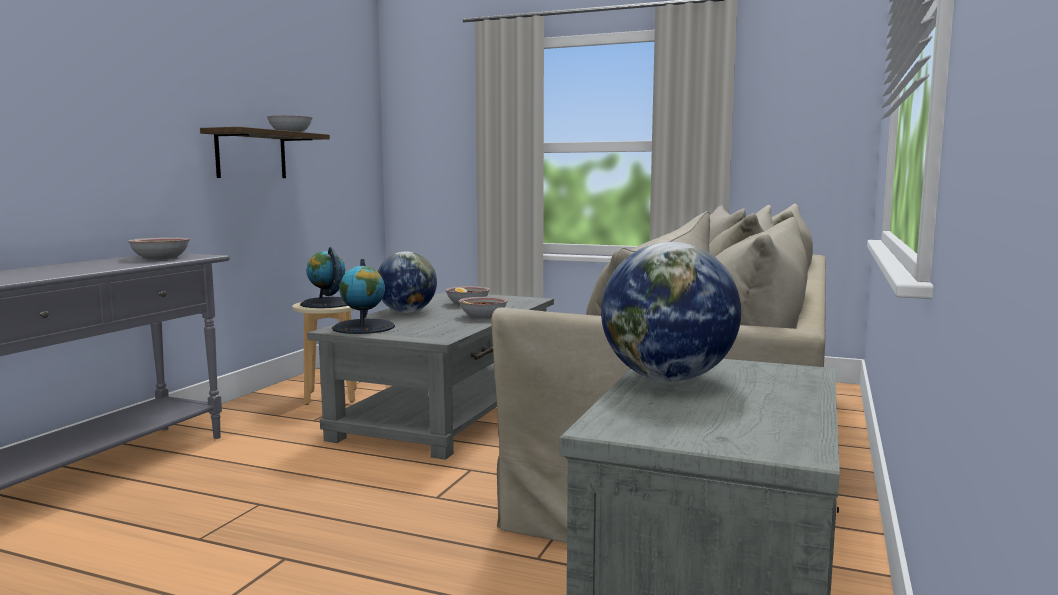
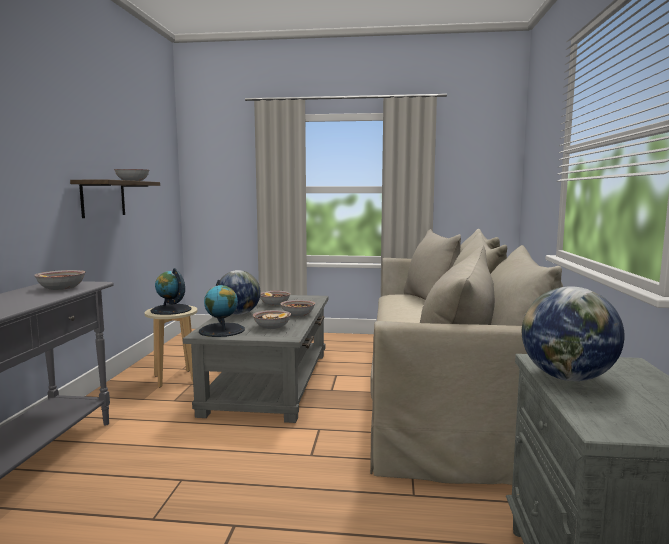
camera: 15 degrees left, 0 degrees up
(432, 327) = (272, 327): none -> bowl

